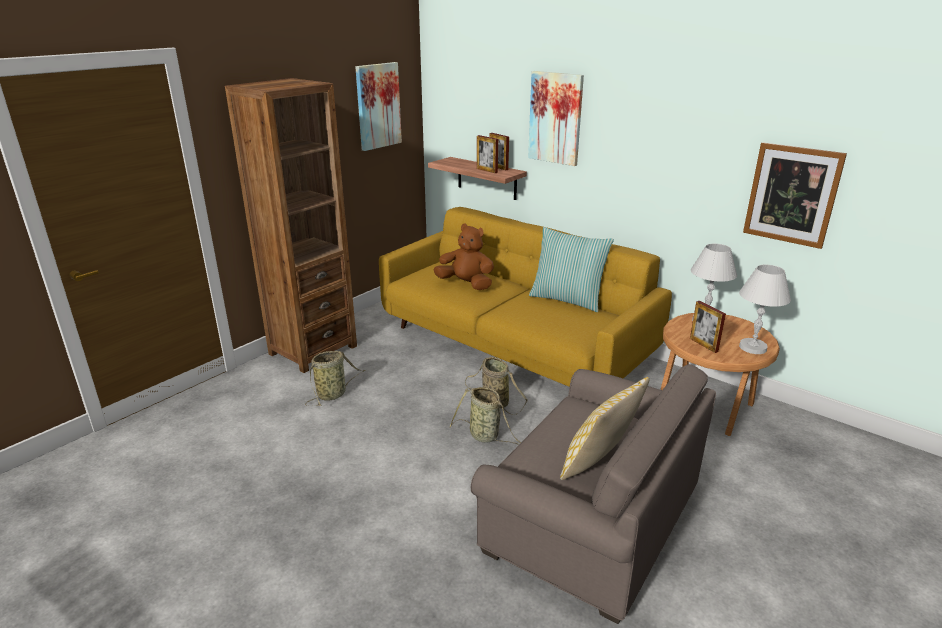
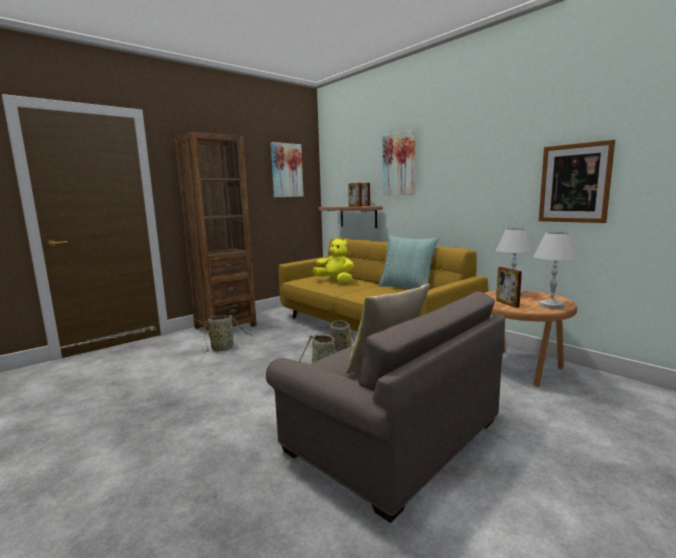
camera: 10 degrees right, 15 degrees down
(466, 284) = (335, 281): brown plush toy -> yellow plush toy

